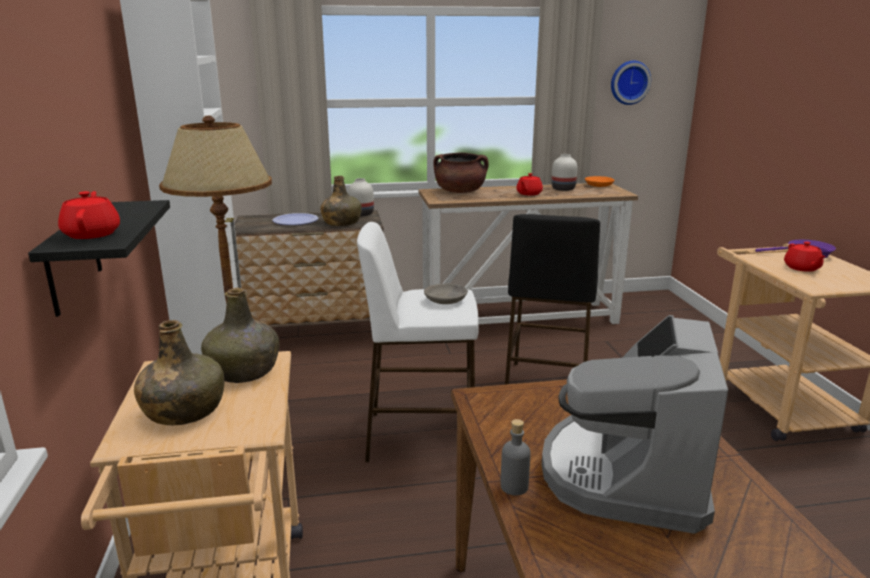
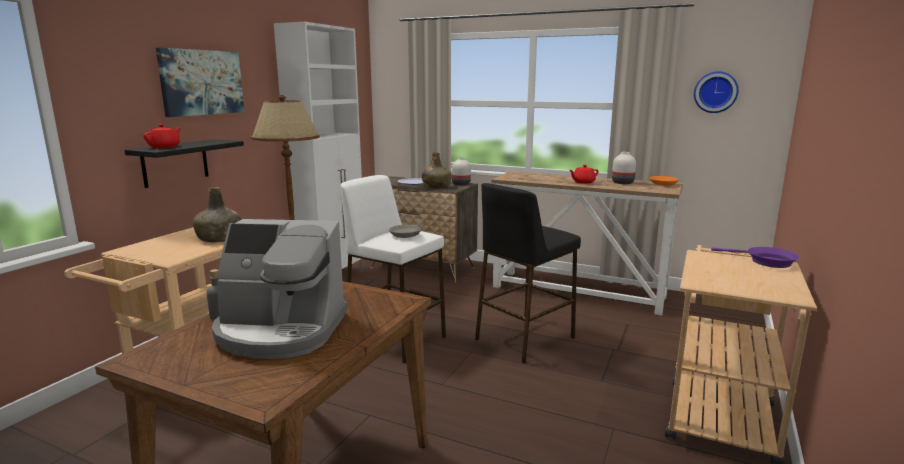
camera: 35 degrees right, 5 degrees down
(72, 102) = (202, 82): none -> picture
(184, 411) = (164, 246): green bottle -> none
(460, 192) = (534, 175): brown cooking pot -> none
(626, 474) = (280, 331): coffee machine -> coffee machine turned 135 degrees counterclockwise
(802, 268) = (730, 269): red teapot -> none

